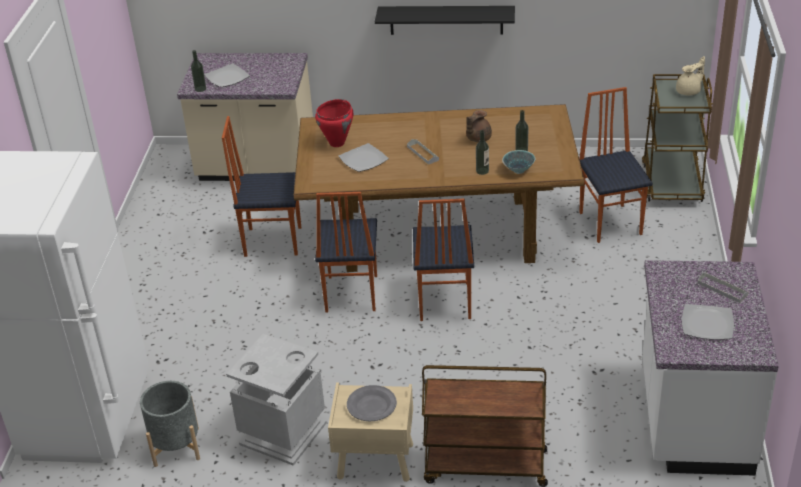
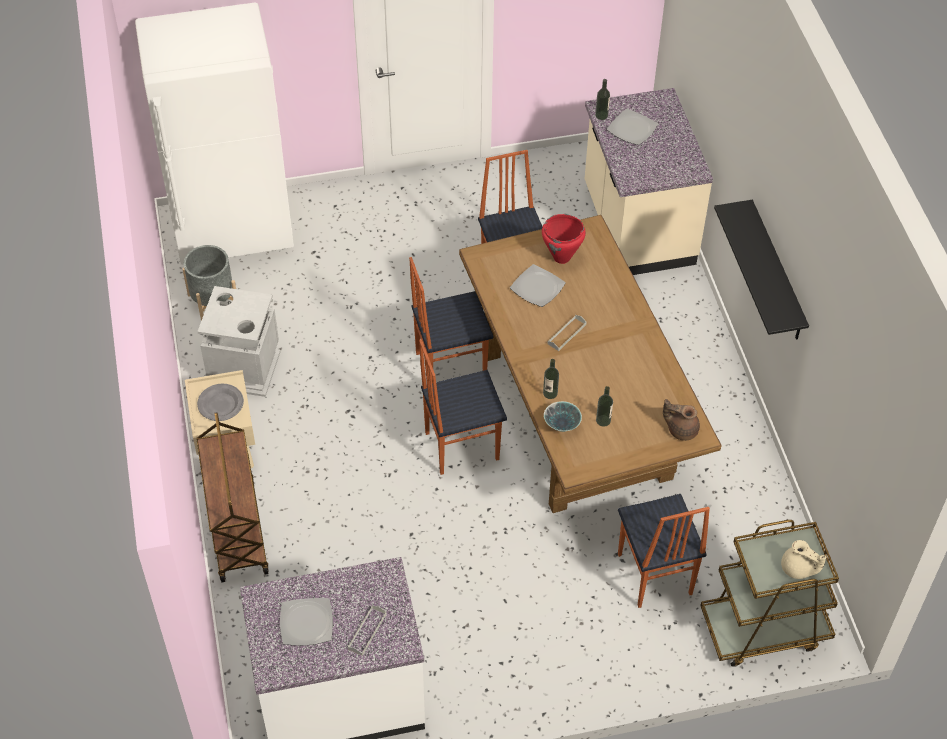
camera: 70 degrees right, 15 degrees up
(477, 138) = (613, 375): brown teapot -> brown teapot (681, 429)
(611, 223) = (653, 575): chair -> chair turned 105 degrees clockwise

